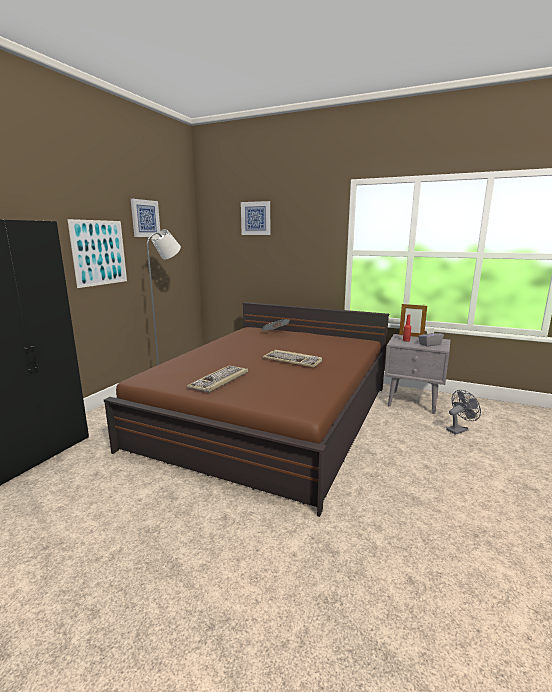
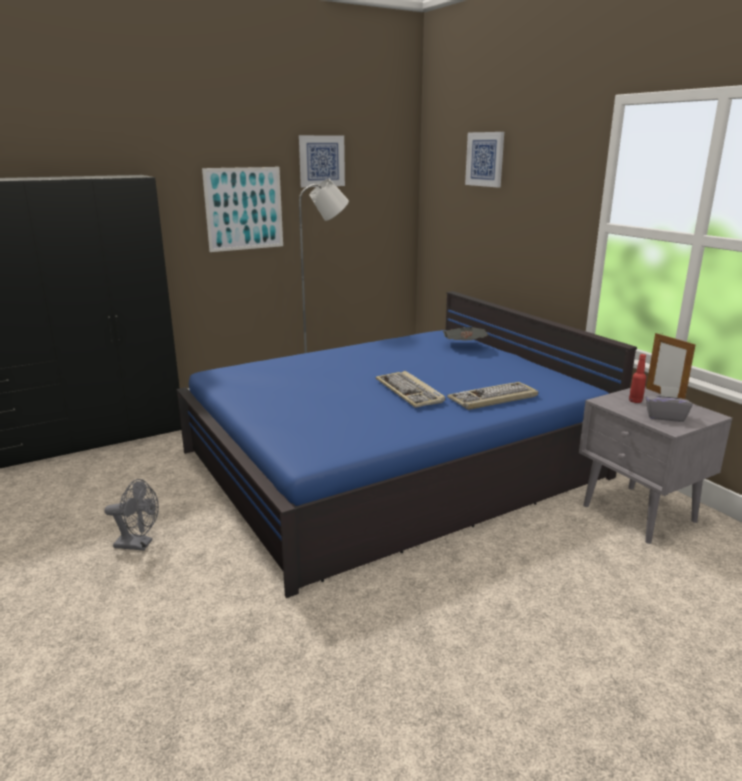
camera: 35 degrees right, 5 degrees up
(219, 380) = (280, 396): keyboard -> keyboard (493, 398)
(270, 415) = (392, 464): brown bed -> blue bed
(459, 429) = (653, 581): grey fan -> grey fan (139, 544)

